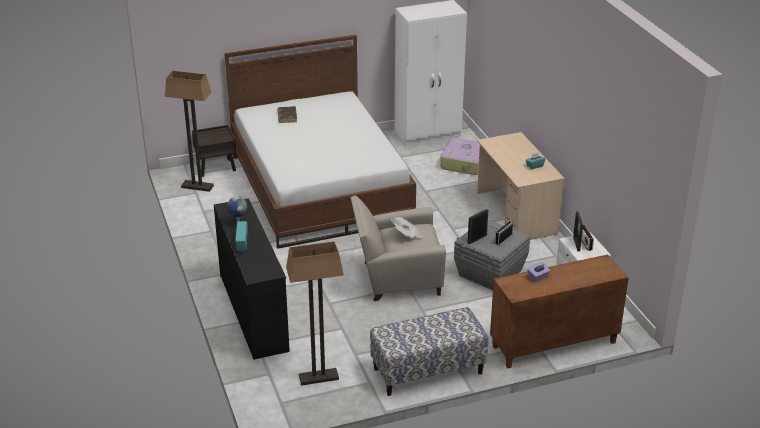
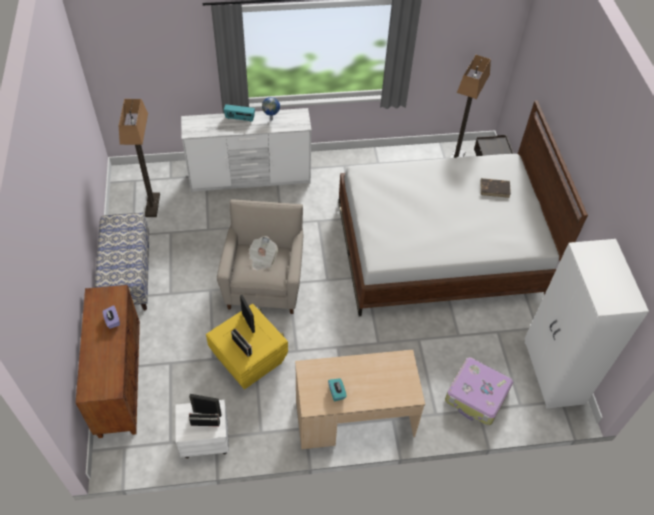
camera: 100 degrees right, 20 degrees up
(254, 312) = (250, 178): black dresser -> white dresser
(489, 273) = (249, 359): grey storage box -> yellow storage box

